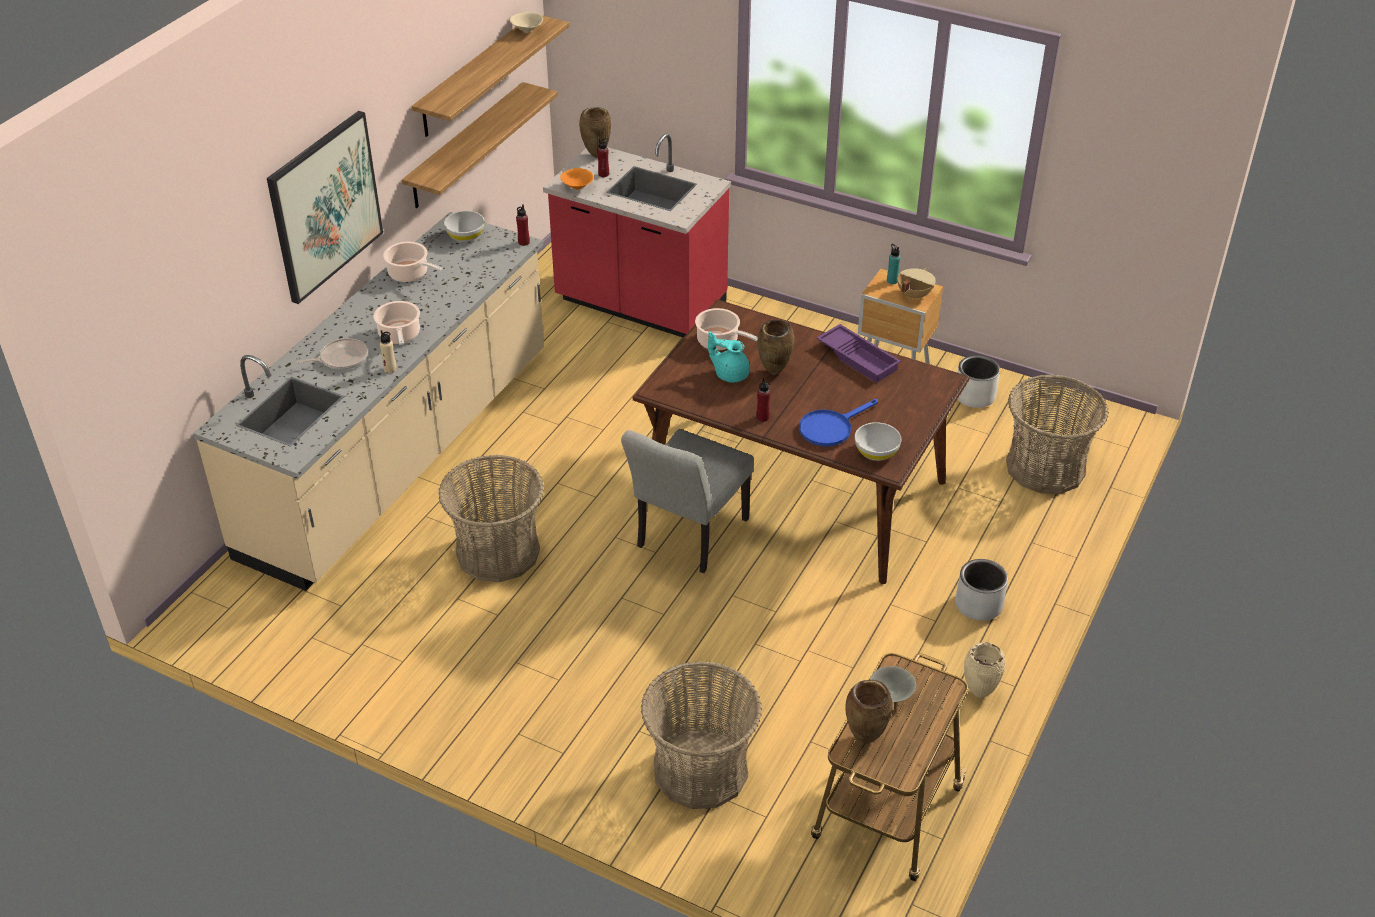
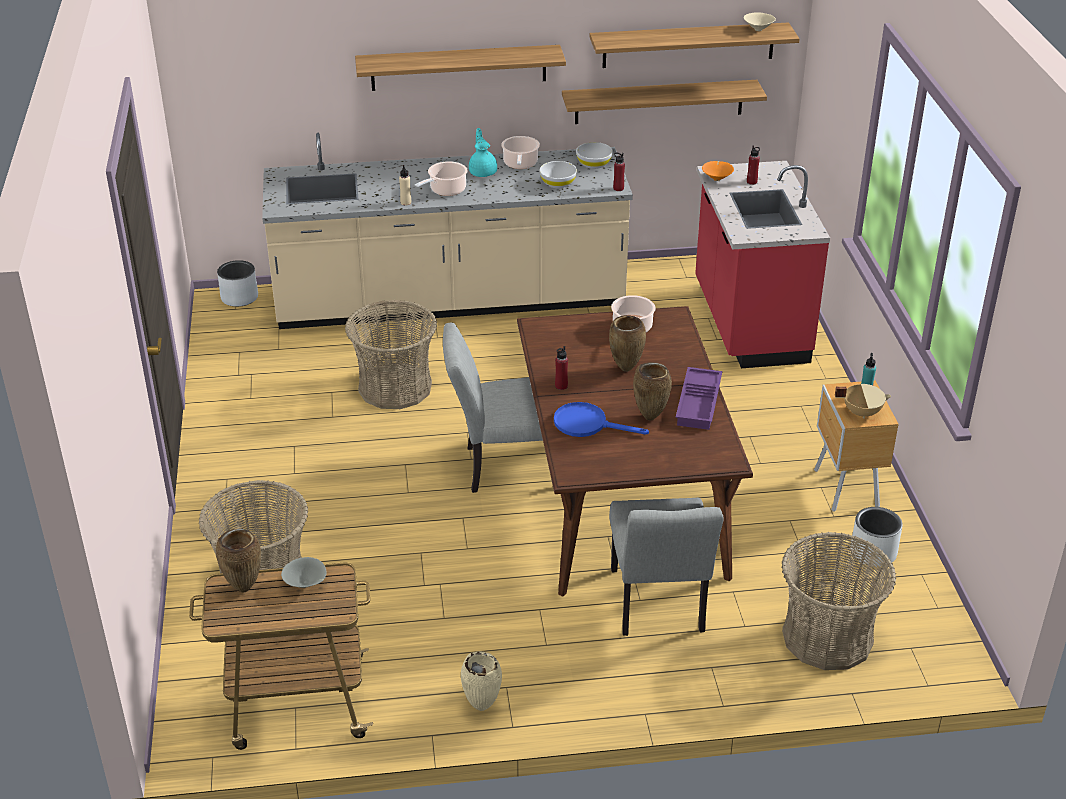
camera: 55 degrees right, 5 degrees down
(325, 206) = (458, 67): picture -> shelf
(341, 358) = (396, 181): frying pan -> none
(596, 155) = (773, 169): brown vase -> brown vase (650, 417)
(730, 374) = (597, 349): turquoise teapot -> turquoise teapot (483, 172)
(876, 452) = (583, 459): white bowl -> white bowl (558, 183)
(943, 536) = (658, 607): none -> grey chair
(978, 604) = (592, 663): grey planter -> grey planter (239, 297)

